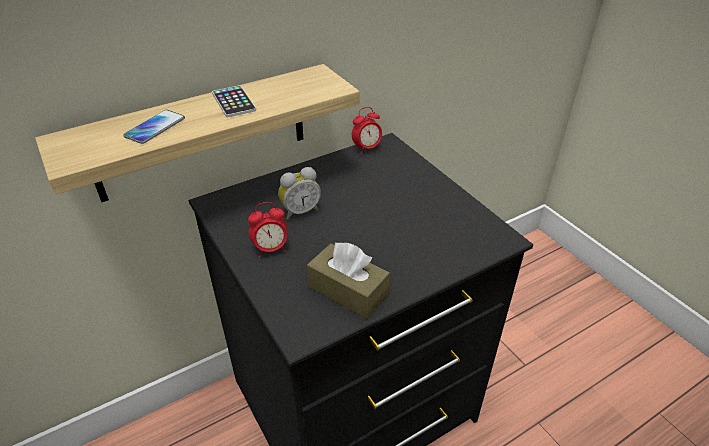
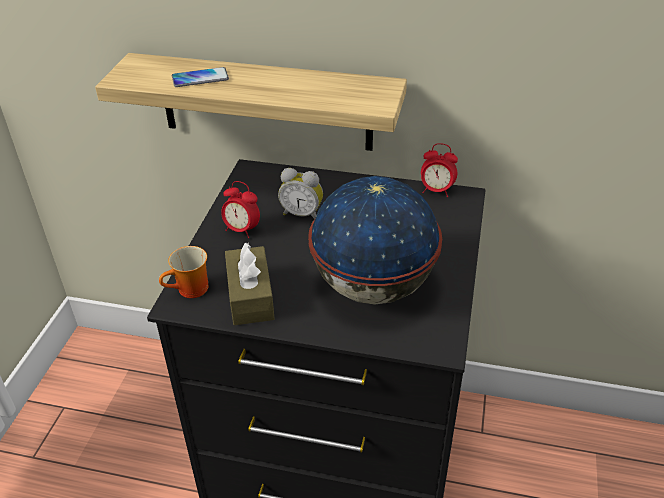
camera: 45 degrees right, 0 degrees up
(233, 102) = (280, 82): phone -> none
(297, 318) = (191, 291): none -> mug
(416, 230) = (372, 286): none -> globe

